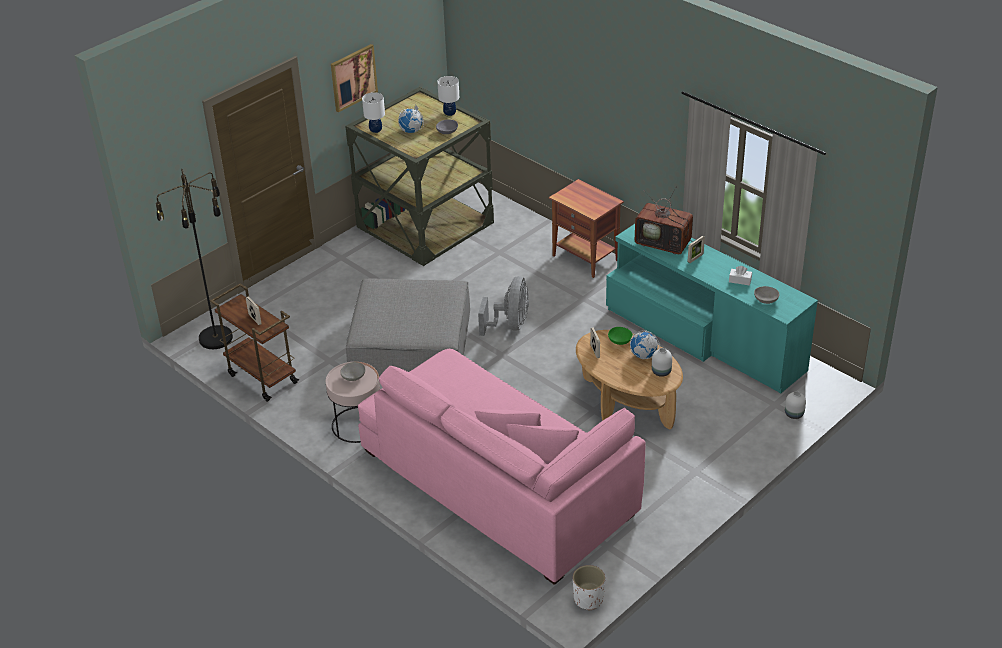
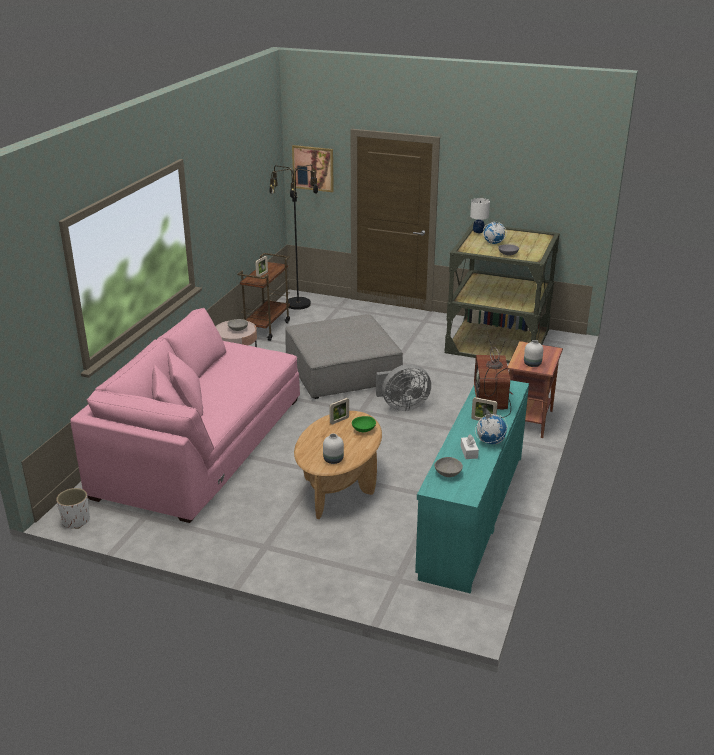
camera: 65 degrees right, 10 degrees down
(353, 77) = (491, 186): picture -> picture (313, 168)
(450, 113) = (536, 250): white table lamp -> none
(643, 356) = (350, 446): globe -> globe (490, 442)
(793, 414) = (389, 596): white vase -> white vase (531, 364)

